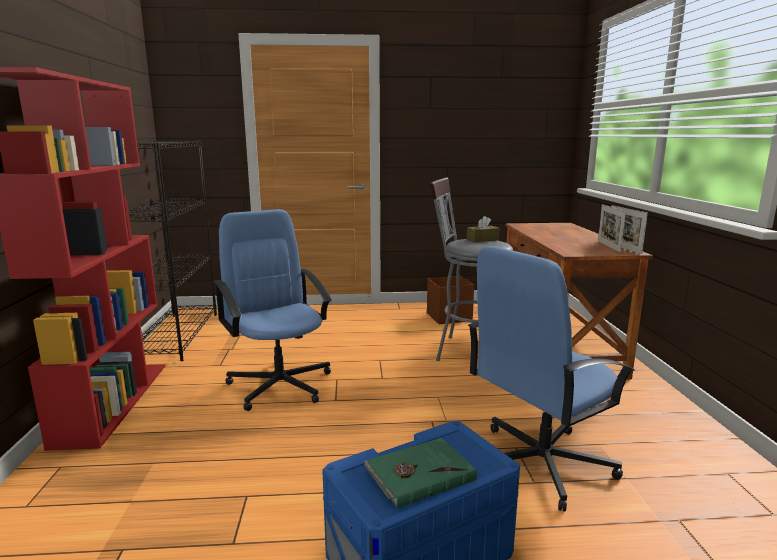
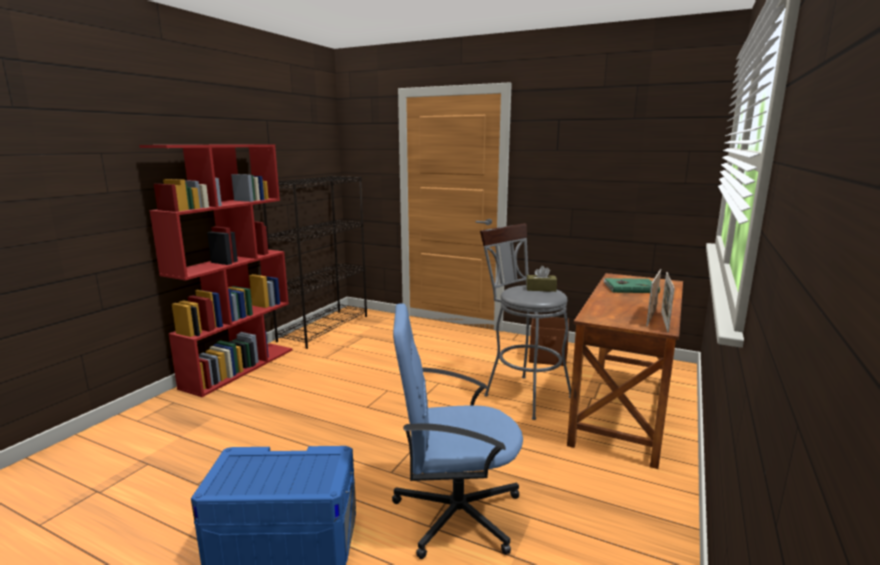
camera: 30 degrees right, 0 degrees up
(280, 384) = (345, 383): blue office chair -> none
(419, 474) = (266, 475): green book -> green book (630, 288)

